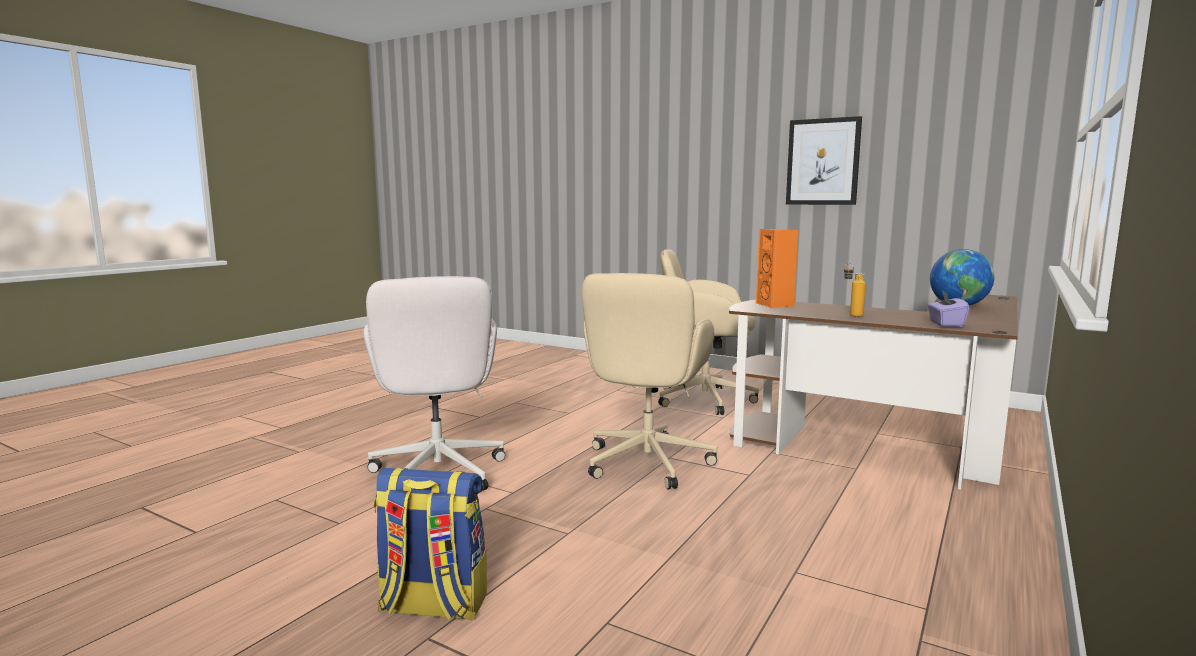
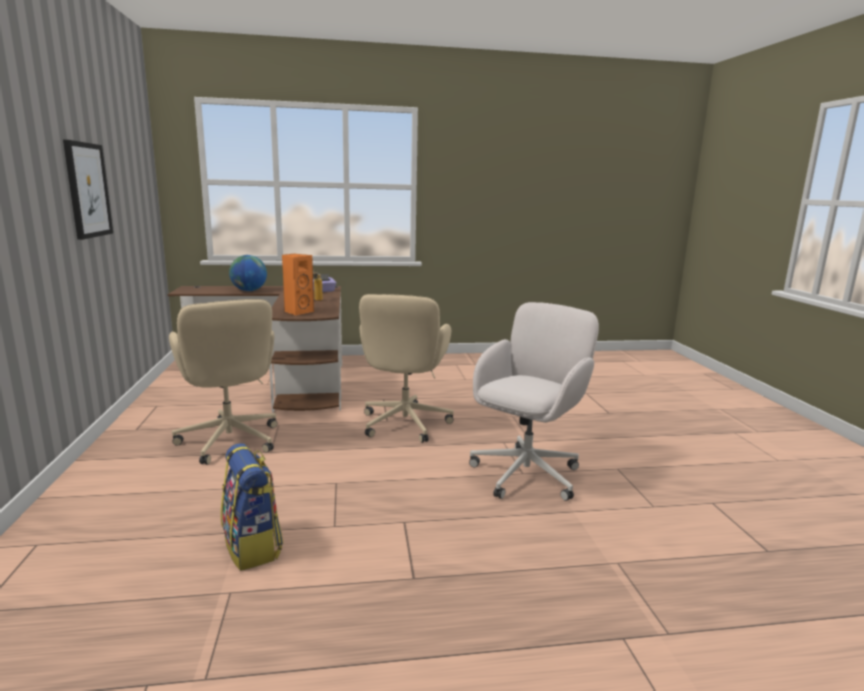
camera: 130 degrees left, 5 degrees up
(432, 605) = (599, 419): backpack -> backpack (253, 547)
(647, 463) = (405, 423): beige office chair -> beige office chair turned 120 degrees clockwise

